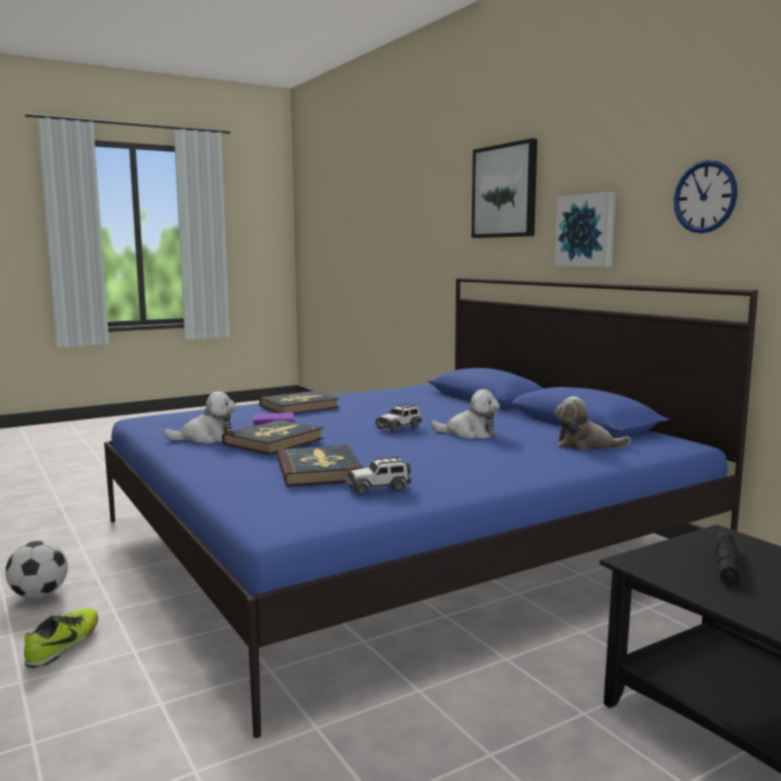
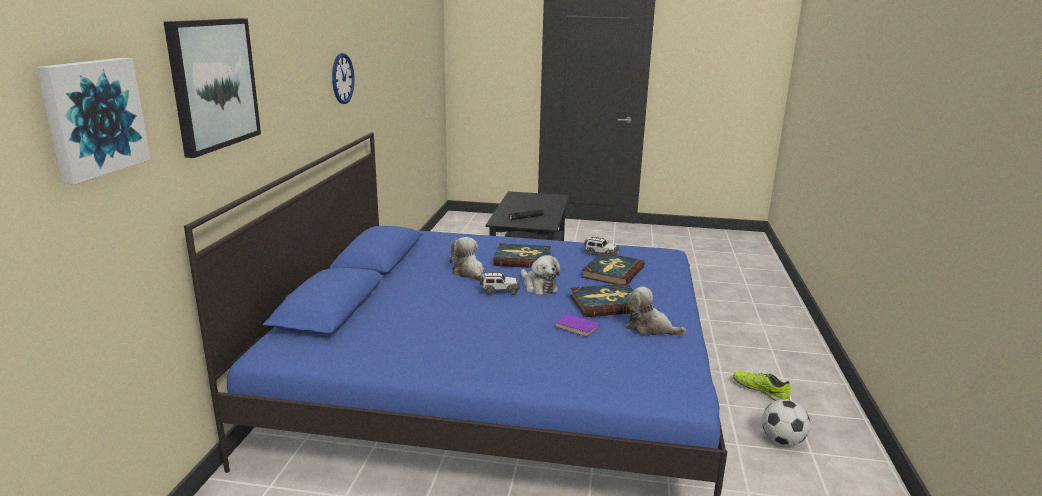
camera: 140 degrees left, 10 degrees up
(64, 644) = (760, 390): shoe -> shoe turned 75 degrees clockwise
(299, 406) = (511, 355): book -> book (522, 259)
(585, 445) = (441, 244): plush toy -> plush toy (538, 287)
(586, 230) = (292, 116): picture -> picture (93, 117)

